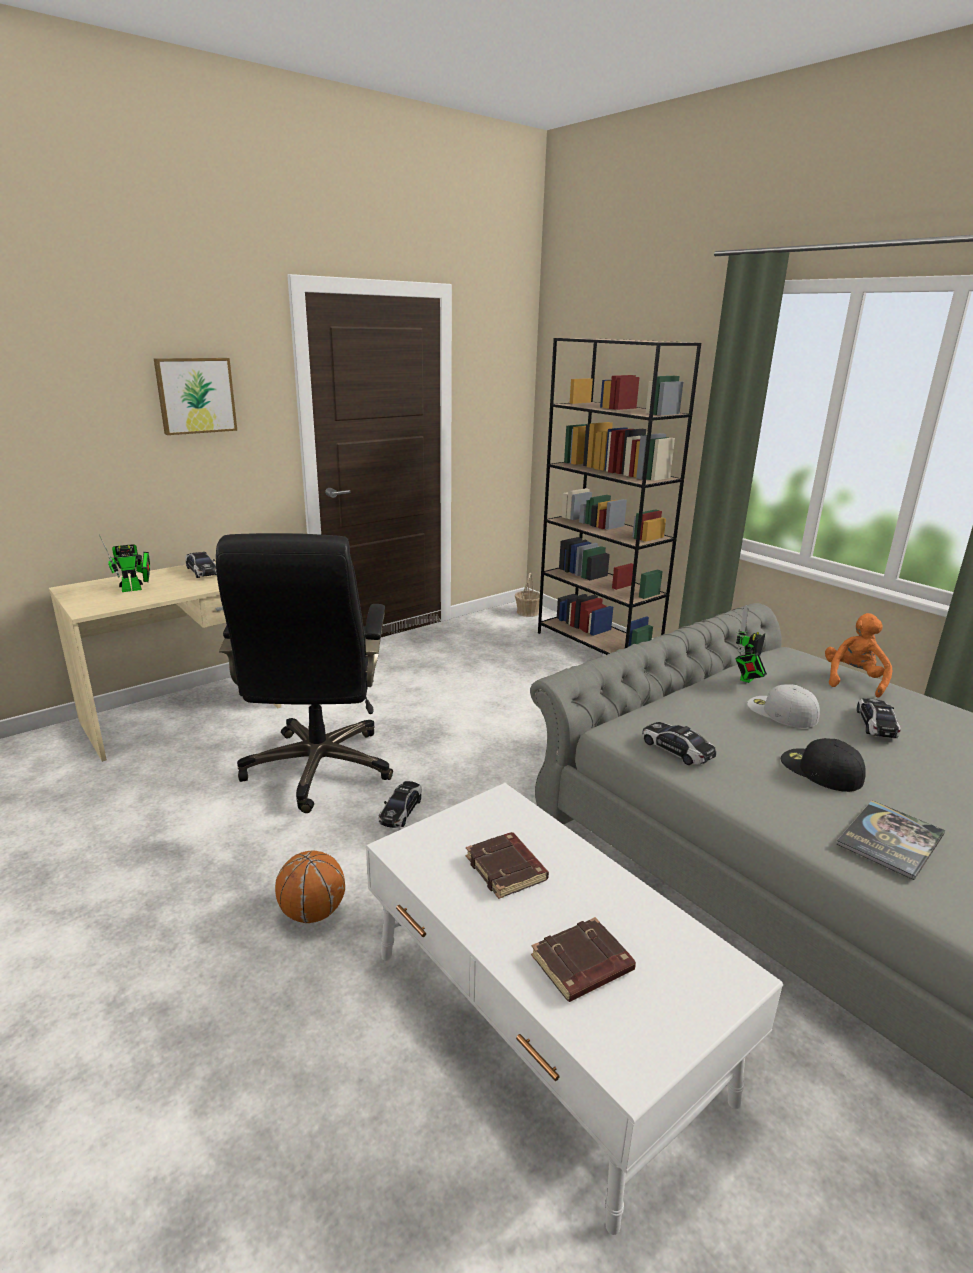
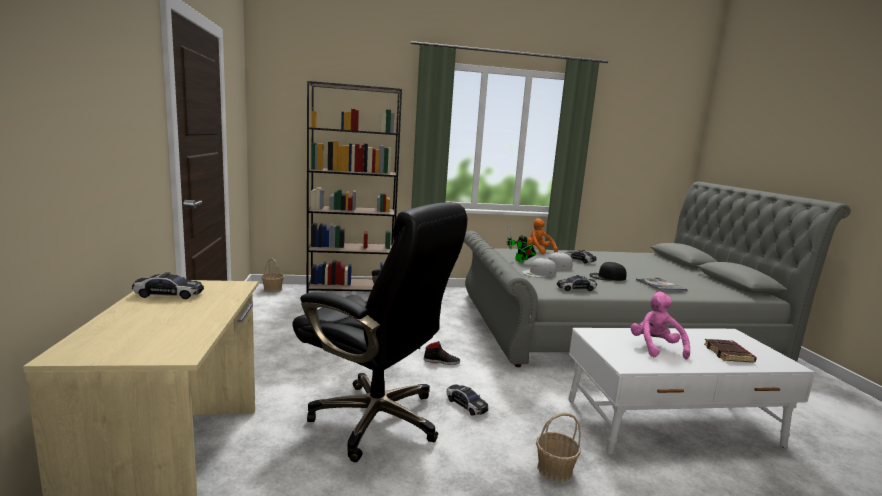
camera: 60 degrees left, 10 degrees down
(135, 589) = (158, 325): toy robot -> none
(195, 395) = (118, 97): picture -> none
(312, 913) = (554, 469): basketball -> basket
(490, 762) = (441, 361): none -> black shoe
(507, 869) = (655, 348): brown book -> pink plush toy
(704, 706) = (539, 273): none -> white cap

